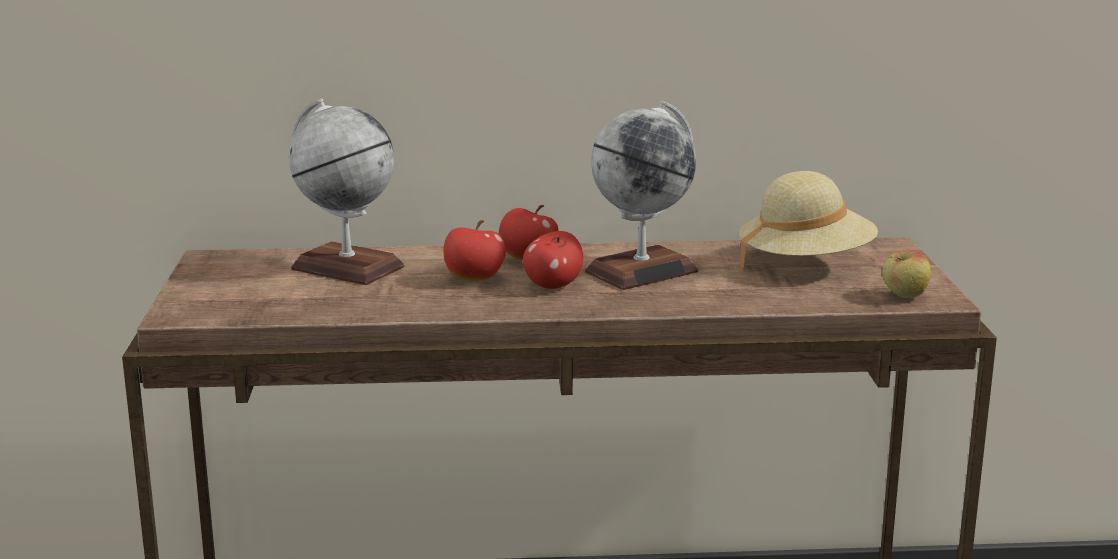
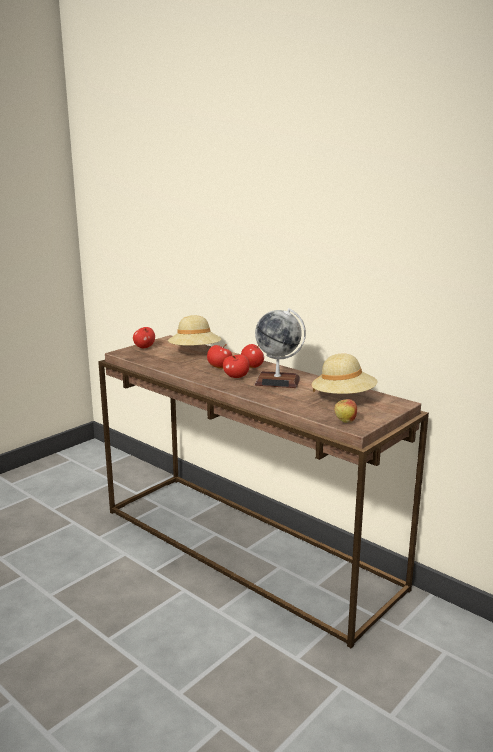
camera: 45 degrees right, 0 degrees up
(203, 289) = (144, 347): none -> apple
(347, 268) = (195, 352): globe -> beige hat

